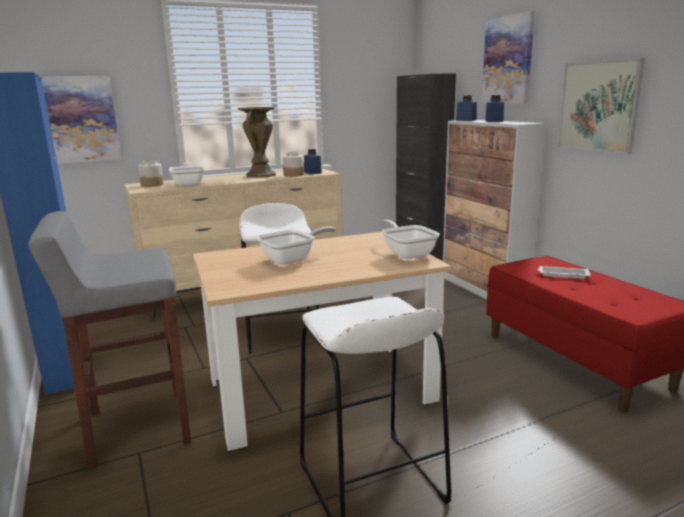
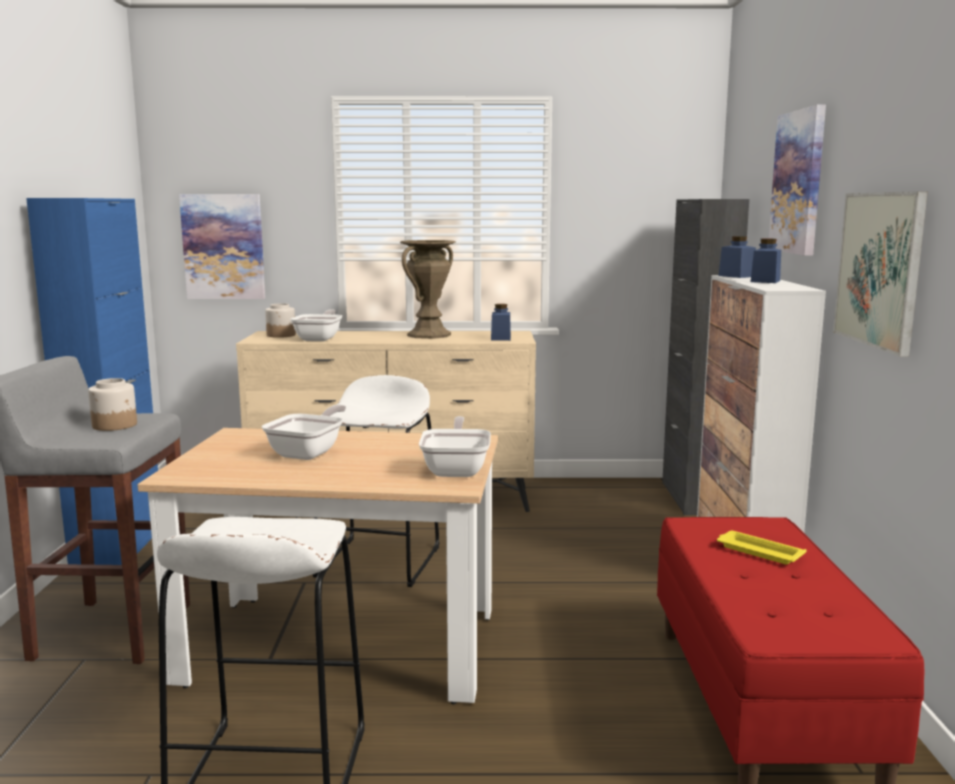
camera: 25 degrees right, 5 degrees down
(292, 259) = (310, 452): frying pan -> frying pan turned 60 degrees counterclockwise
(293, 175) = (469, 339): jar -> jar (115, 425)
(562, 275) = (758, 552): white tray -> yellow tray

